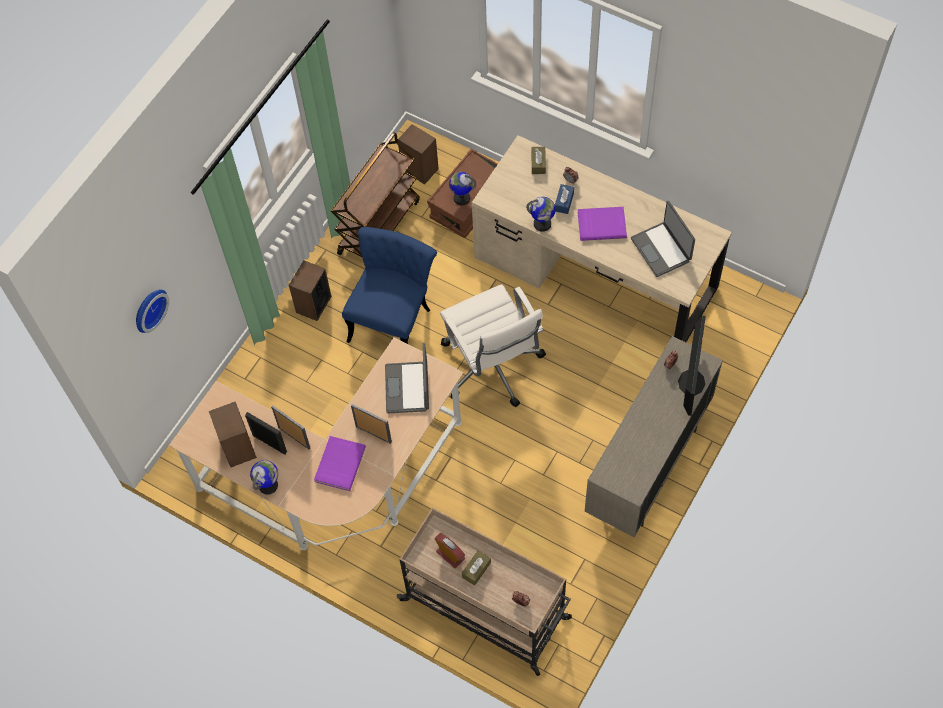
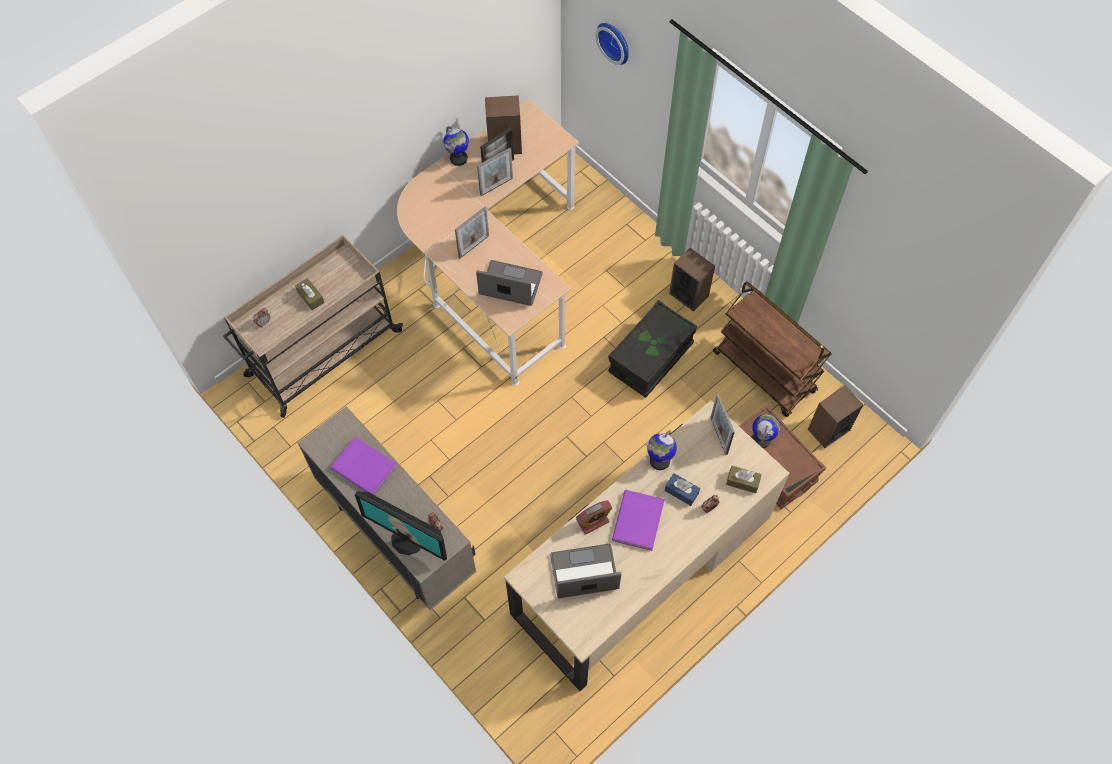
camera: 105 degrees right, 0 degrees up
(339, 464) = (455, 213): purple book -> purple book (365, 466)
(393, 318) = (650, 358): blue chair -> black storage box
(450, 555) = (334, 281): alarm clock -> alarm clock (593, 522)
(492, 367) = (563, 429): white office chair -> none
(503, 188) = (718, 436): none -> picture frame

